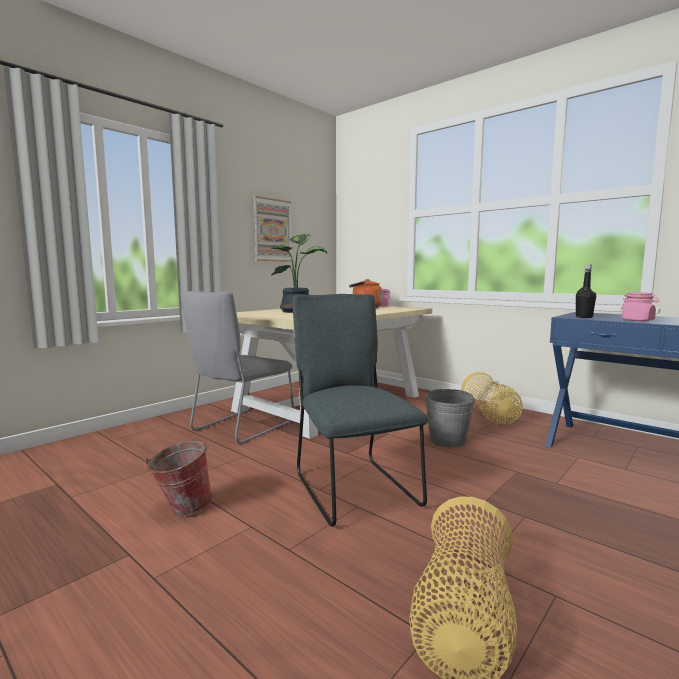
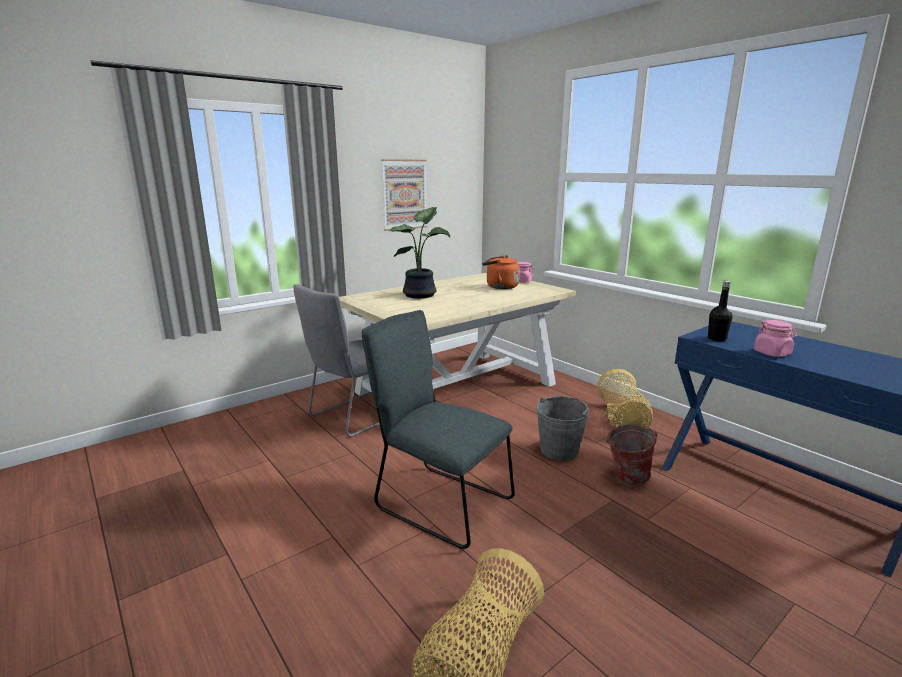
camera: 10 degrees right, 10 degrees up
(181, 509) = (279, 511): bucket -> bucket (626, 478)
(353, 487) = (439, 502): grey chair -> grey chair turned 45 degrees counterclockwise

